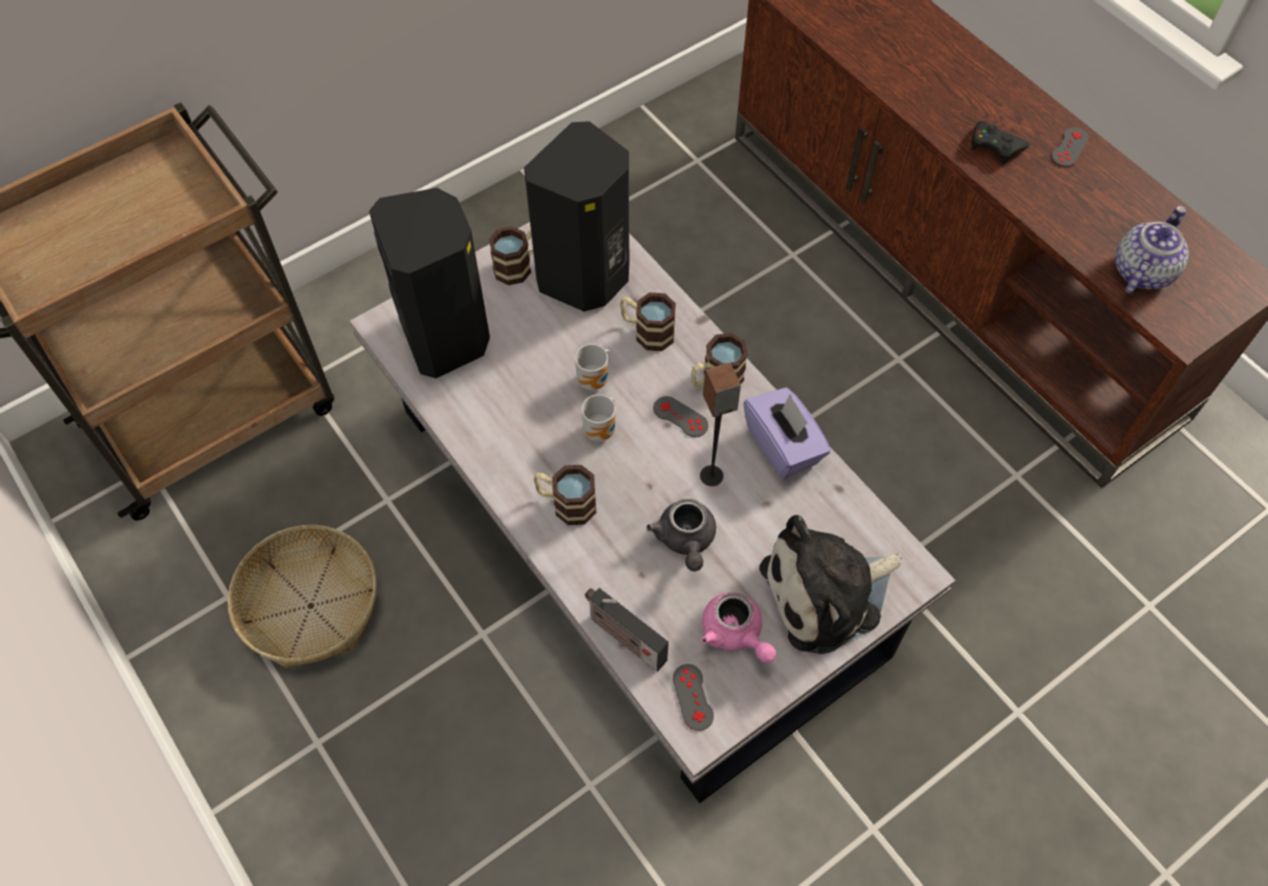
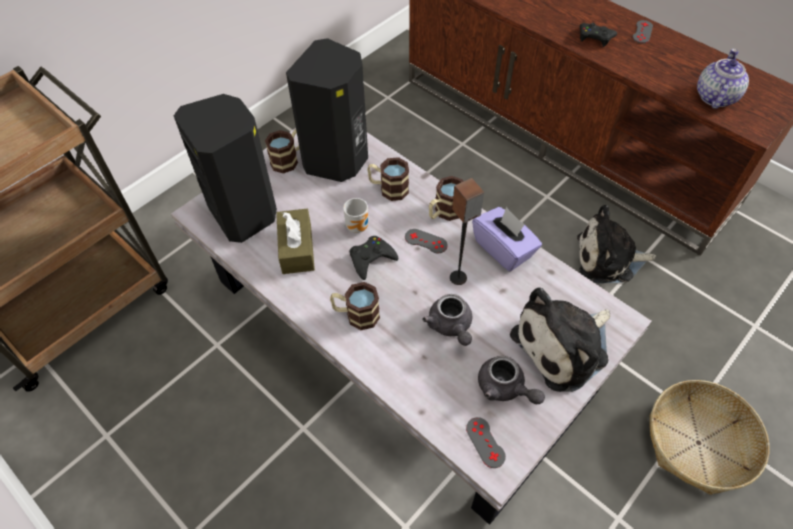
camera: 10 degrees left, 5 degrees down
(310, 605) = (170, 431): basket -> basket (697, 442)
(506, 398) = (297, 248): none -> brown tissue box
(602, 430) = (371, 259): mug -> black game controller
(624, 637) = (421, 406): radio -> none
(735, 634) = (505, 388): pink teapot -> grey teapot
(964, 470) = (609, 259): none -> plush toy

